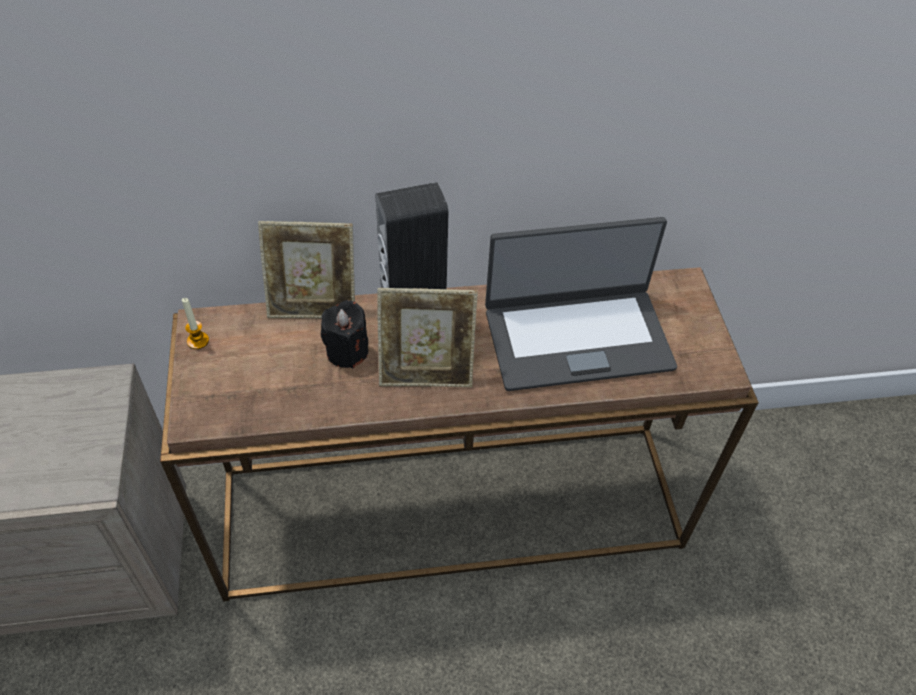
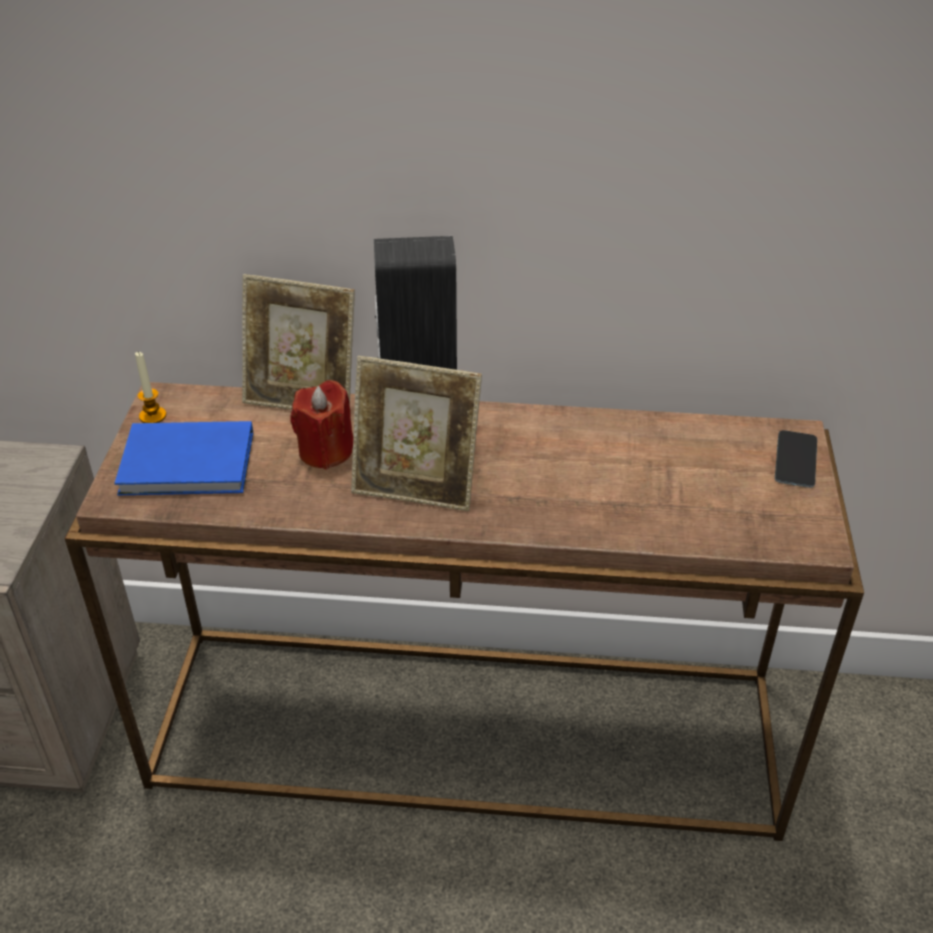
camera: 15 degrees right, 10 degrees down
(244, 381) = (191, 464): none -> blue book
(347, 351) = (325, 451): black candle -> red candle
(577, 337) = (626, 476): laptop -> none
(691, 303) = (795, 459): none -> phone

